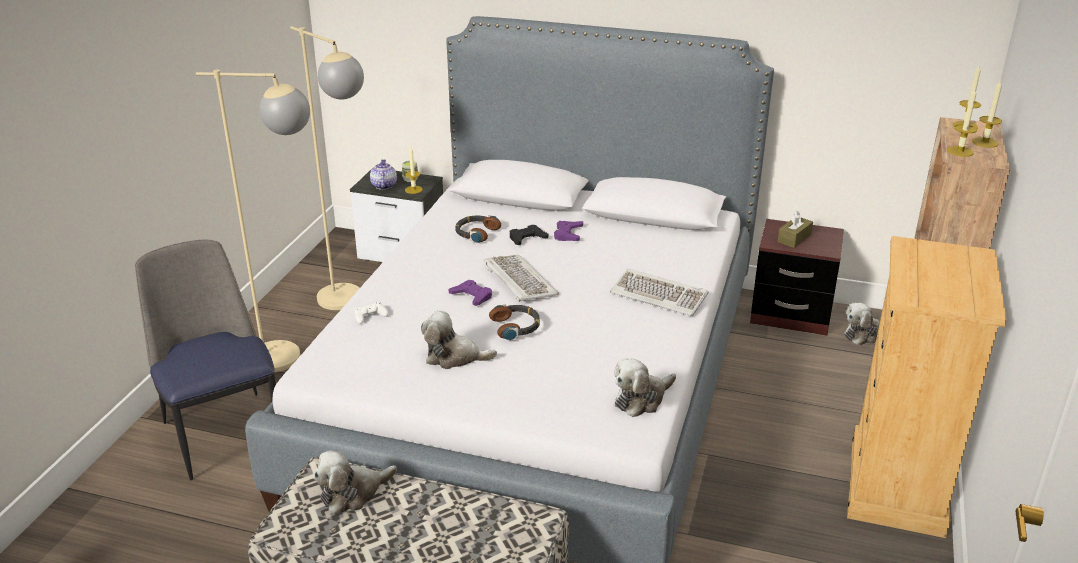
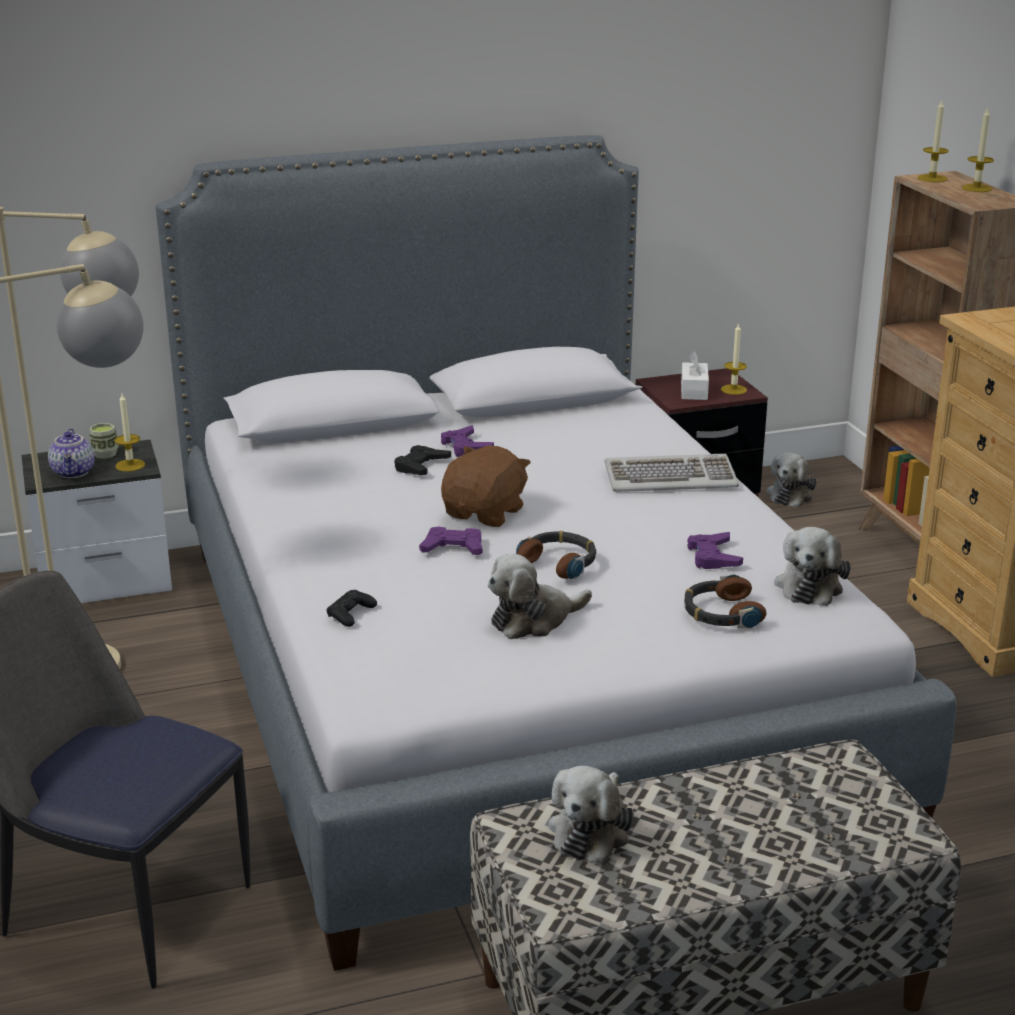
camera: 35 degrees left, 5 degrees down
(370, 316) = (350, 614): white game controller -> black game controller
(383, 185) = (74, 472): teapot -> teapot turned 150 degrees counterclockwise
(476, 233) = (343, 478): headphones -> headphones (721, 613)
(519, 281) = (485, 513): keyboard -> brown plush toy
(610, 357) = (713, 556): none -> purple game controller
(794, 238) = (694, 390): brown tissue box -> white tissue box
(960, 151) = (971, 199): candle -> candle (733, 389)

